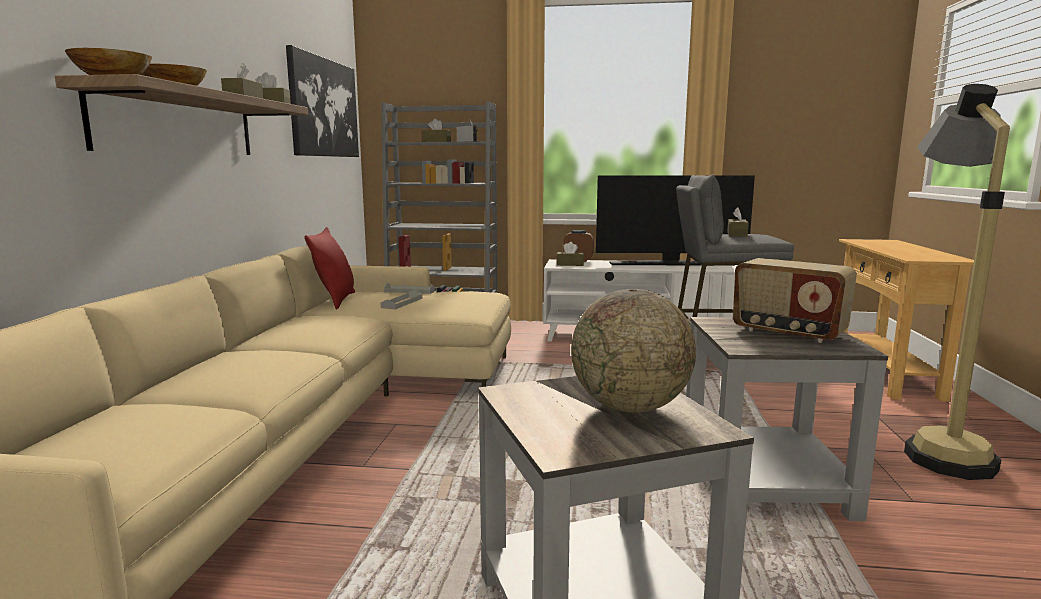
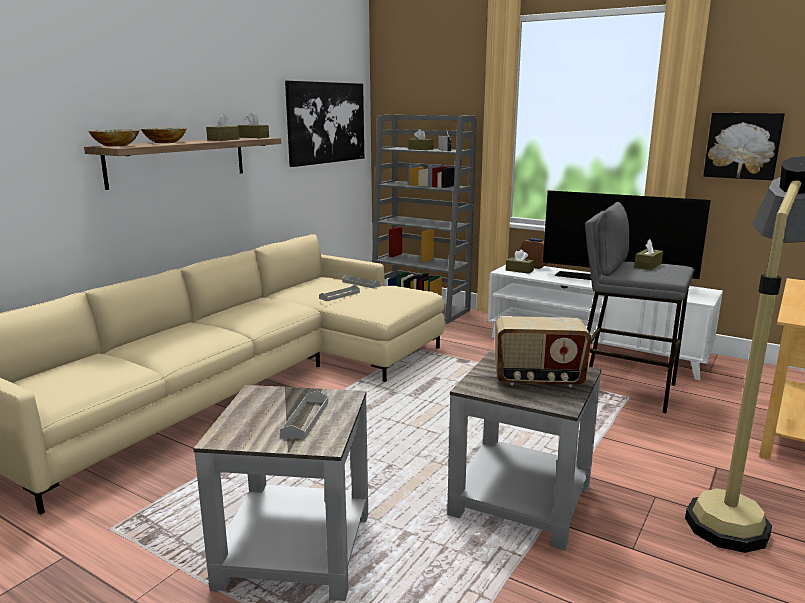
camera: 25 degrees right, 5 degrees up
(335, 300) = (301, 286): red pillow -> none
(630, 407) = (305, 419): globe -> grey tray
(764, 127) = (742, 145): none -> picture
(788, 333) = (538, 380): radio -> radio turned 60 degrees counterclockwise

